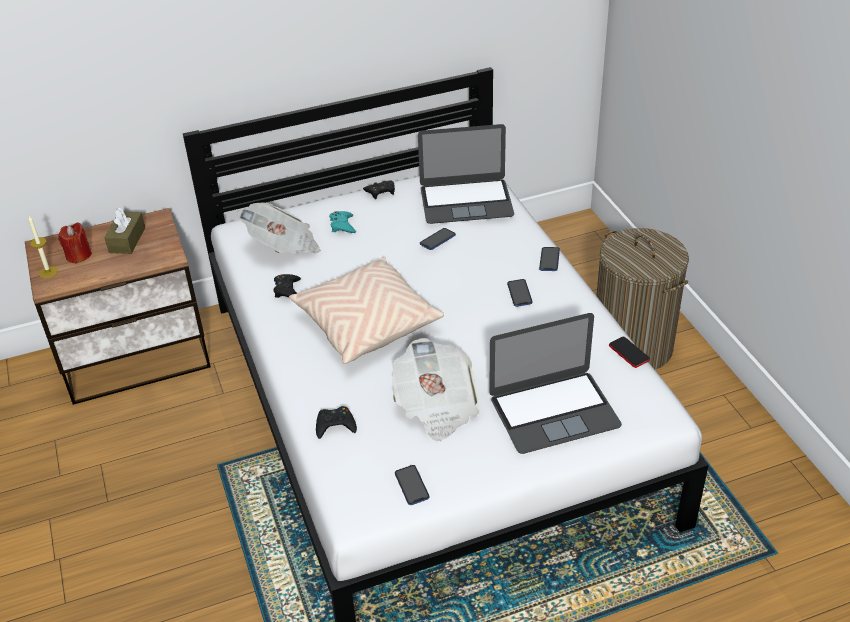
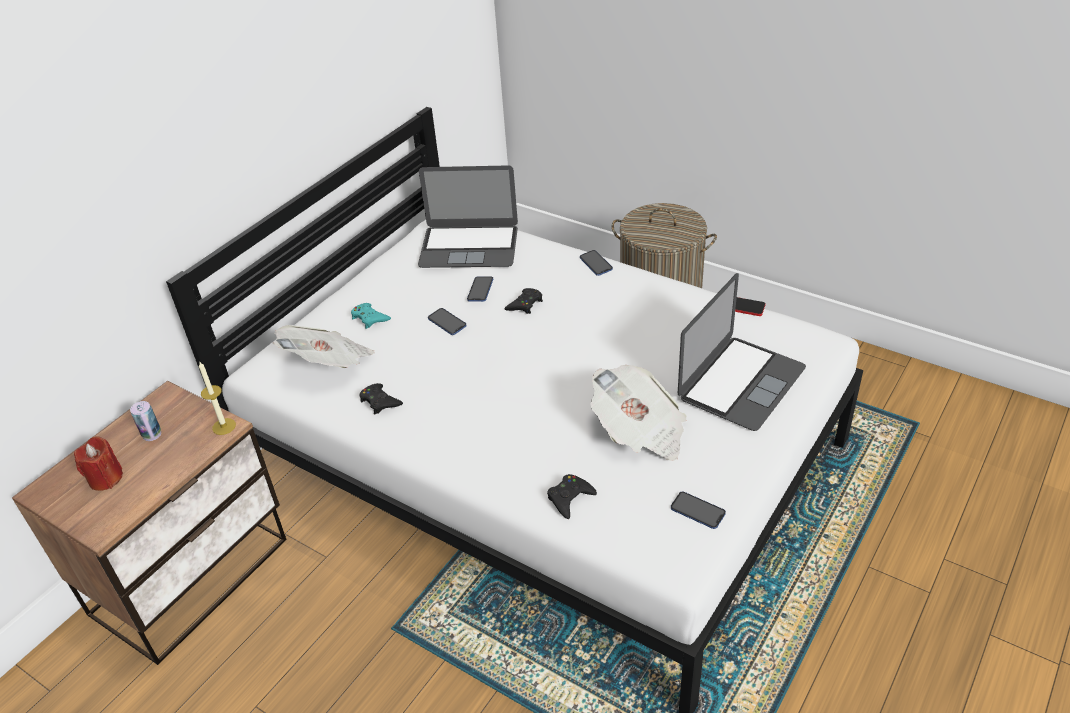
camera: 35 degrees left, 0 degrees up
(48, 272) = (84, 514): candle -> candle (224, 426)
(127, 240) = (152, 434): brown tissue box -> can
(366, 323) = (494, 394): beige pillow -> none
(381, 192) = (375, 272): black game controller -> black game controller (525, 304)
(466, 201) = (469, 246): laptop -> laptop turned 45 degrees clockwise
(519, 293) = (602, 302): phone -> phone (447, 322)

